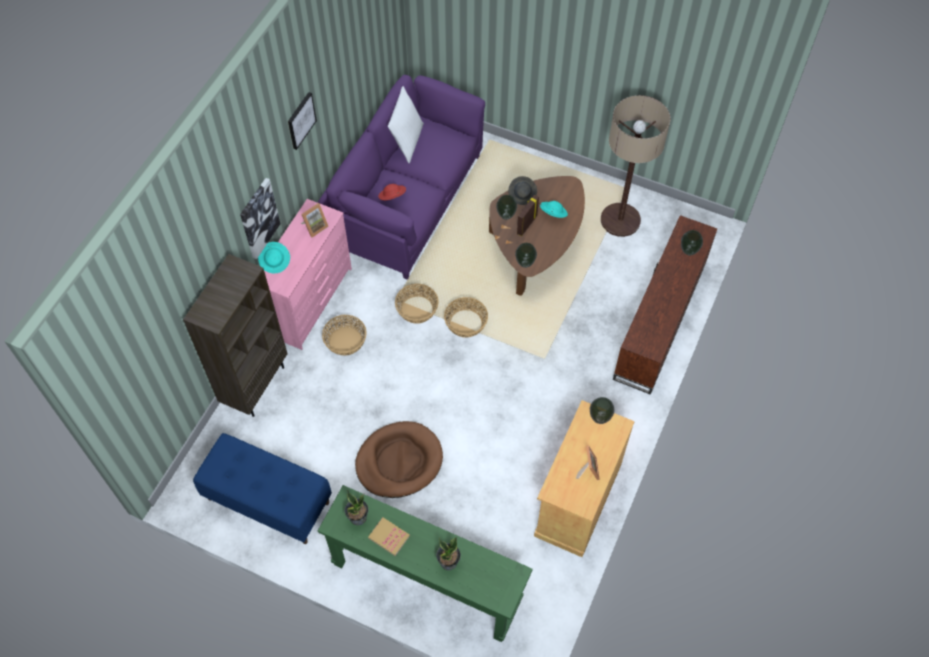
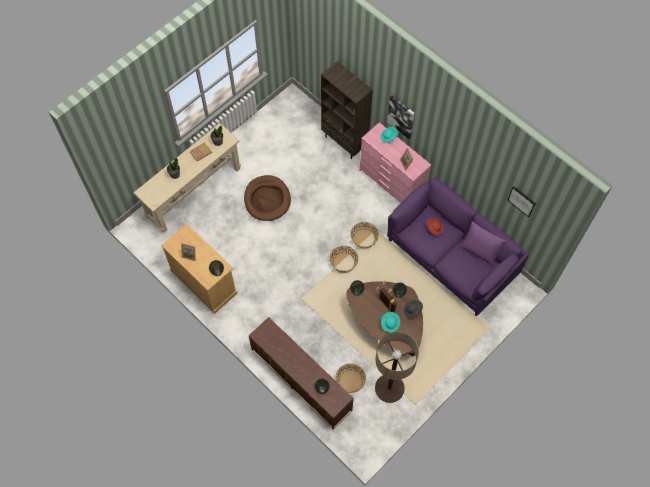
camera: 110 degrees right, 5 degrees up
(267, 500) = (272, 132): blue bench -> none
(300, 120) = (449, 137): picture -> picture (522, 201)
(346, 341) = (356, 194): basket -> basket (350, 381)
(407, 141) = (479, 251): white pillow -> purple pillow
(426, 581) = (194, 192): green console table -> beige console table

